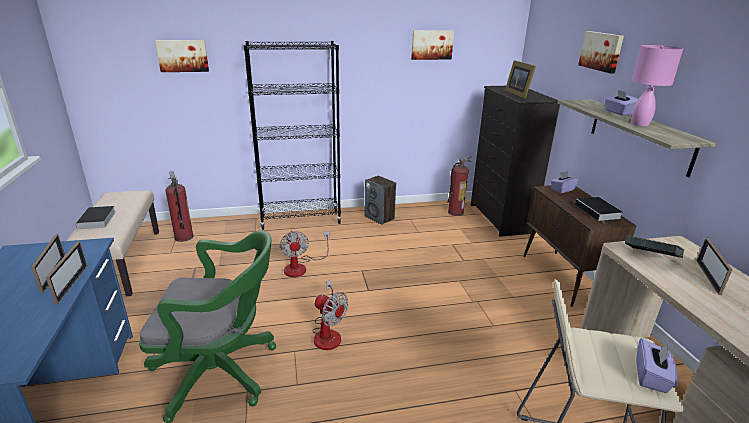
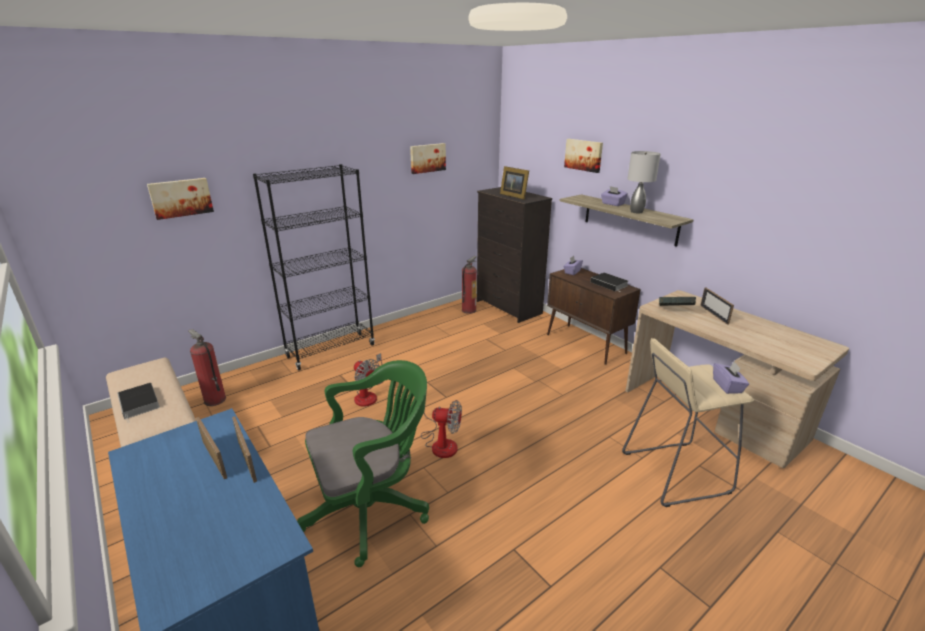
camera: 25 degrees left, 0 degrees up
(379, 217) = (406, 330): speaker -> none
(640, 124) = (636, 212): pink table lamp -> grey table lamp

